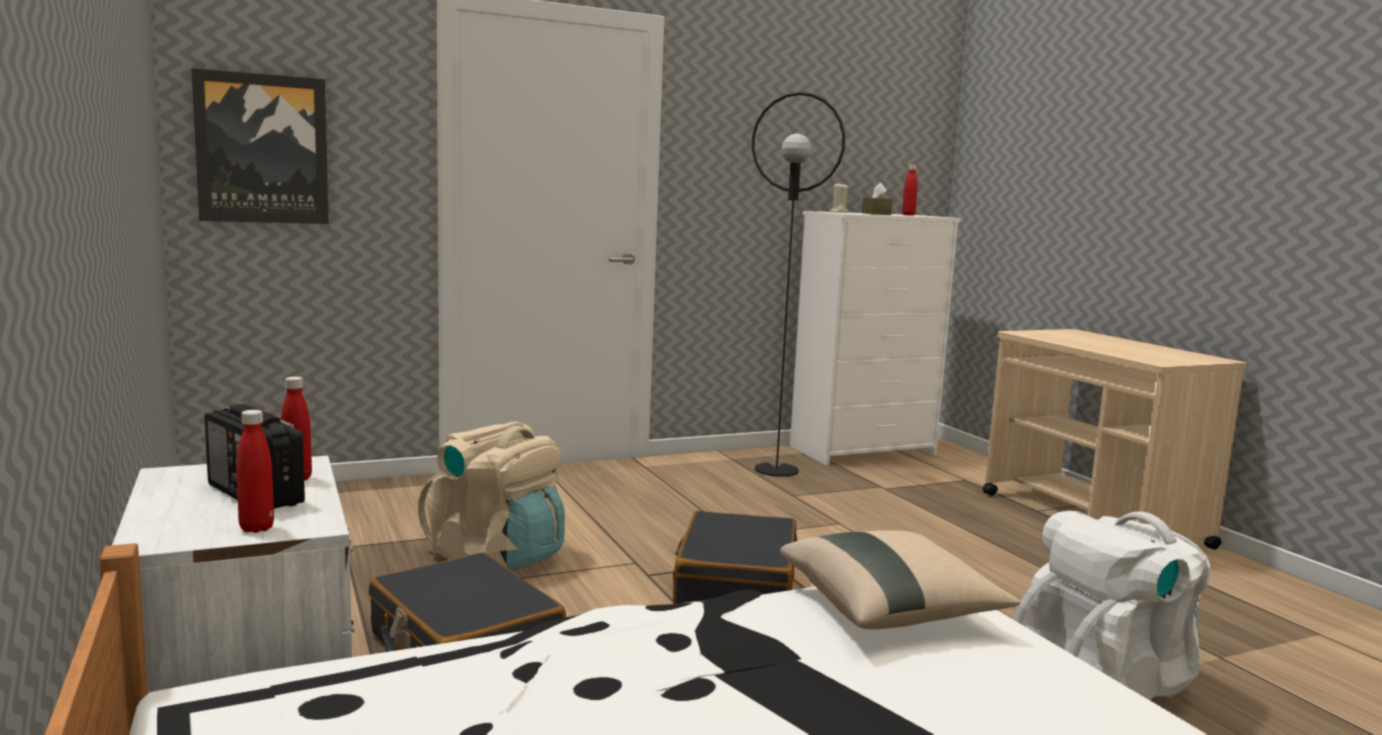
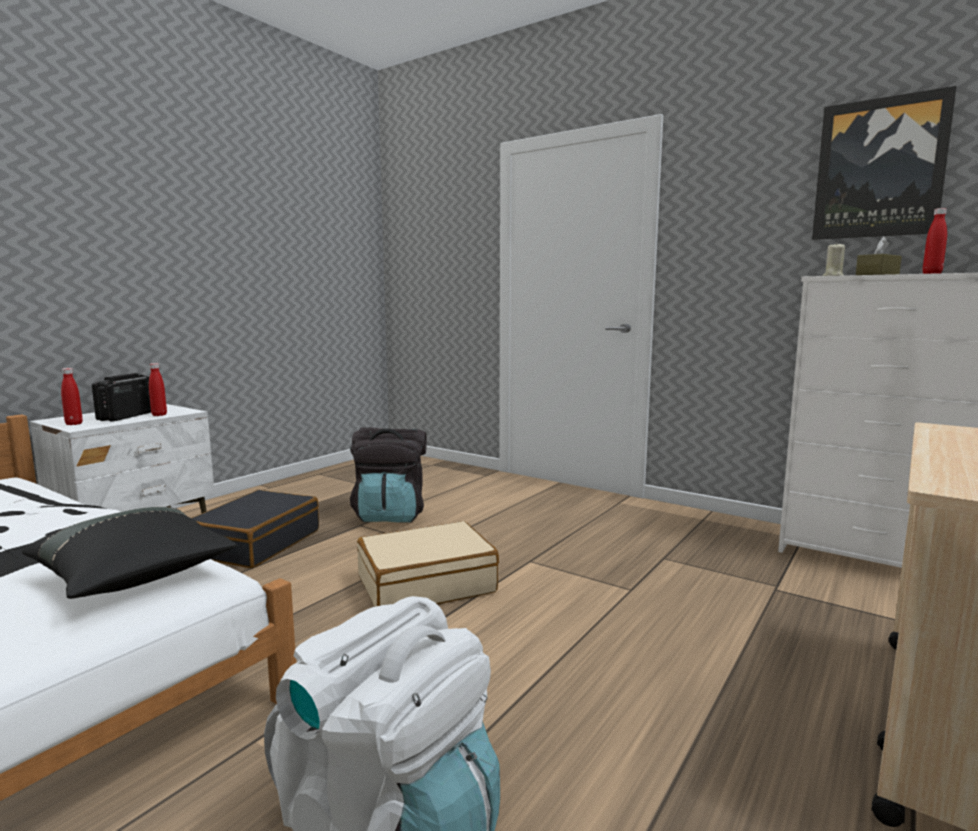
camera: 60 degrees right, 0 degrees up
(262, 149) = (419, 262): picture -> picture (879, 169)
(497, 557) = (391, 515): beige backpack -> black backpack
(735, 587) = (426, 584): black suitcase -> beige suitcase
(777, 470) = (715, 538): black floor lamp -> none
(891, 610) = (135, 577): beige pillow -> black pillow

